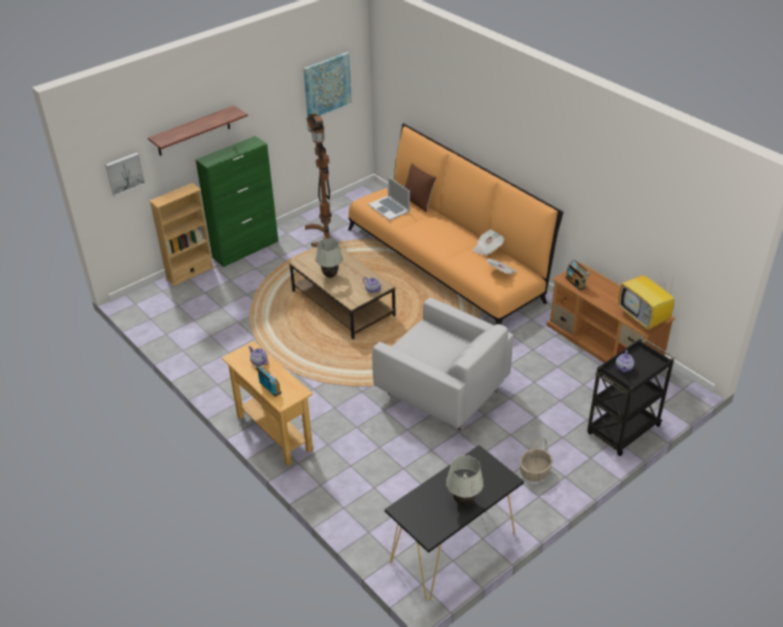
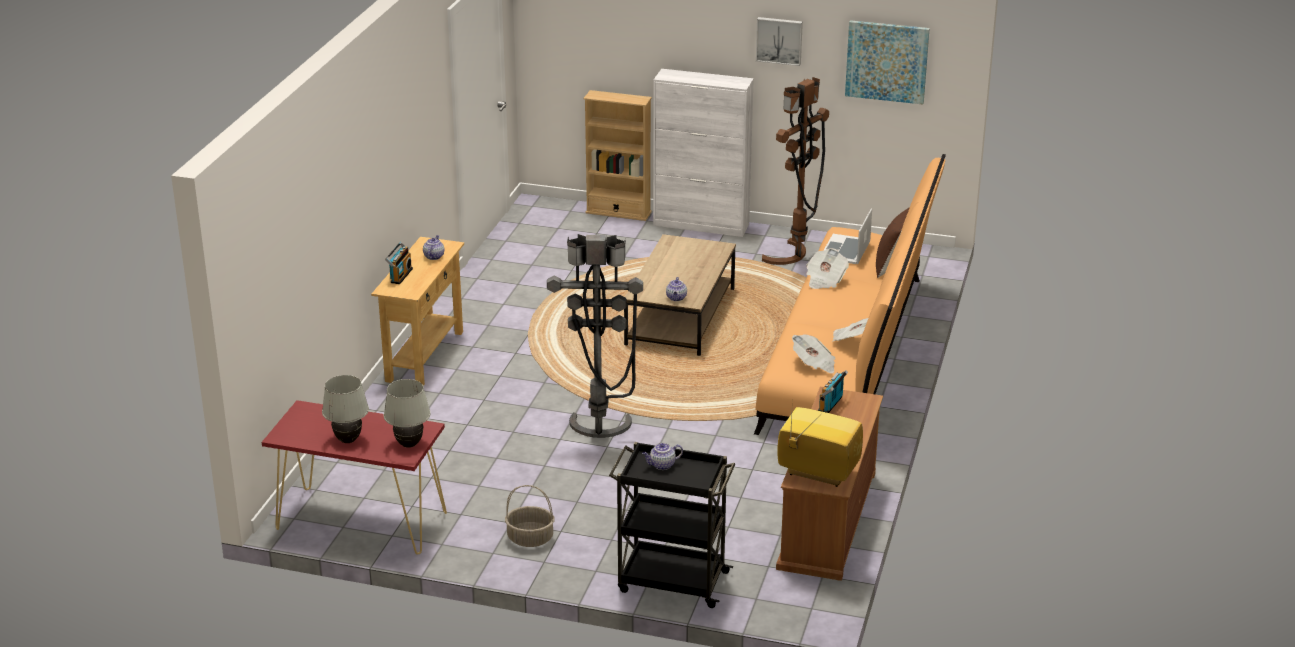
camera: 55 degrees right, 10 degrees down
(124, 173) = (569, 42): picture -> picture (779, 40)
(193, 131) = (669, 32): shelf -> none
(246, 249) = (701, 225): green cabinet -> white cabinet
(330, 275) = (669, 265): white table lamp -> white table lamp (409, 444)
(415, 229) = (825, 280): none -> newspaper
(442, 392) = (599, 433): white armchair -> grey floor lamp
(452, 548) = (361, 521): black console table -> red console table
(643, 318) = (816, 473): television -> television turned 90 degrees clockwise

